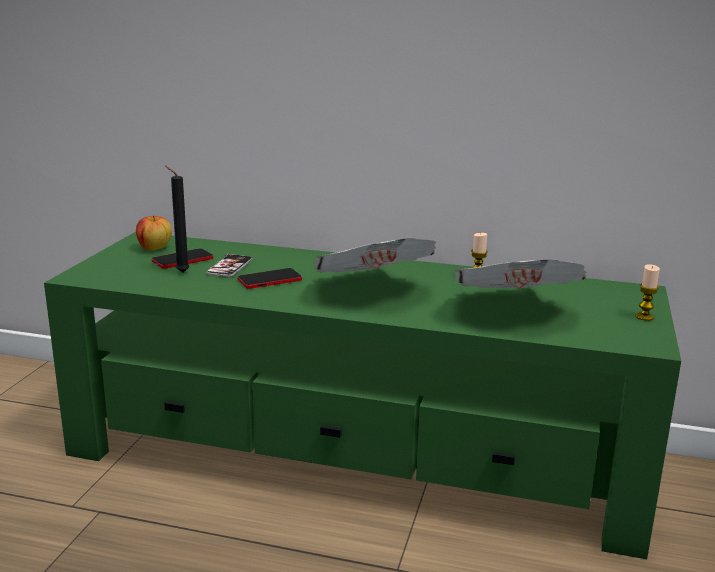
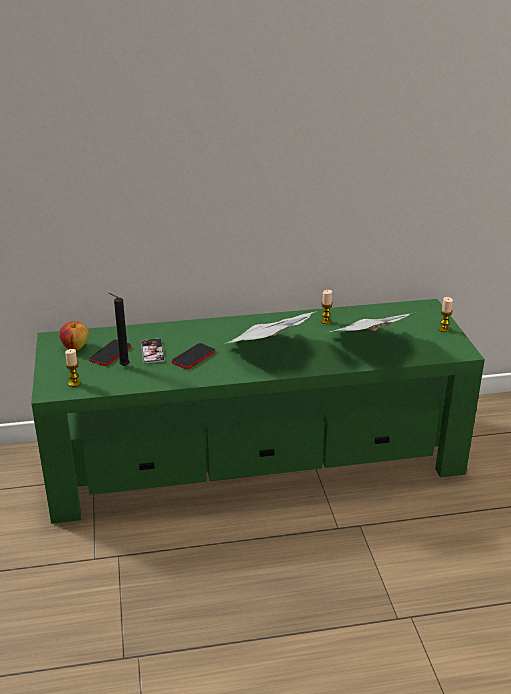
camera: 25 degrees left, 10 degrees up
(110, 275) = (74, 383): none -> candle

